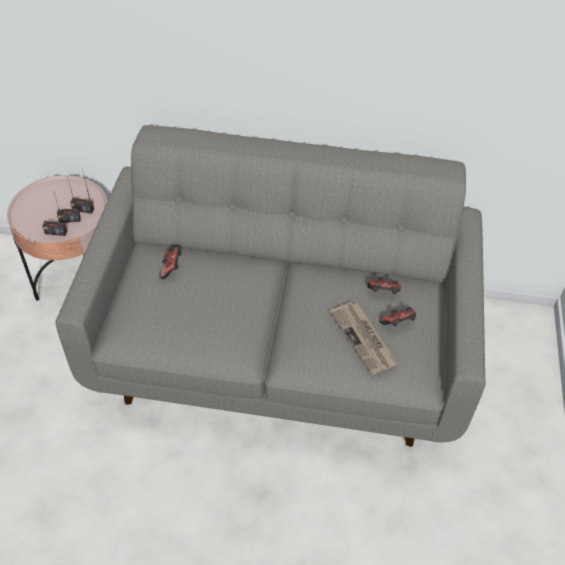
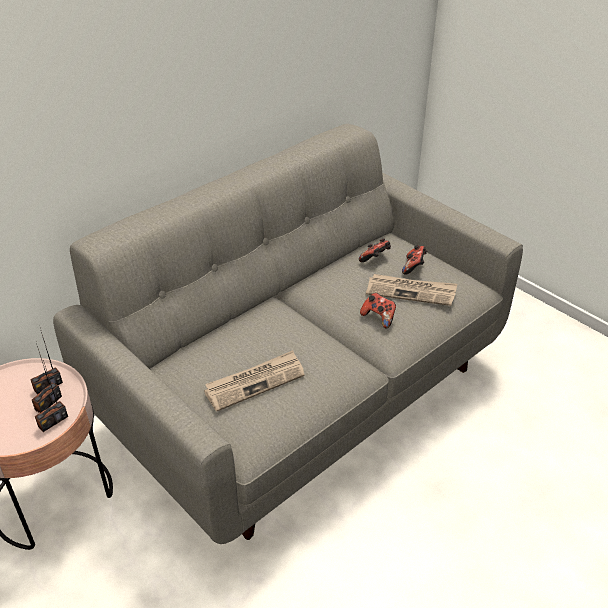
camera: 50 degrees left, 10 degrees down
(171, 269) = (208, 362): game controller -> game controller (379, 317)
(173, 305) = (255, 382): none -> newspaper

